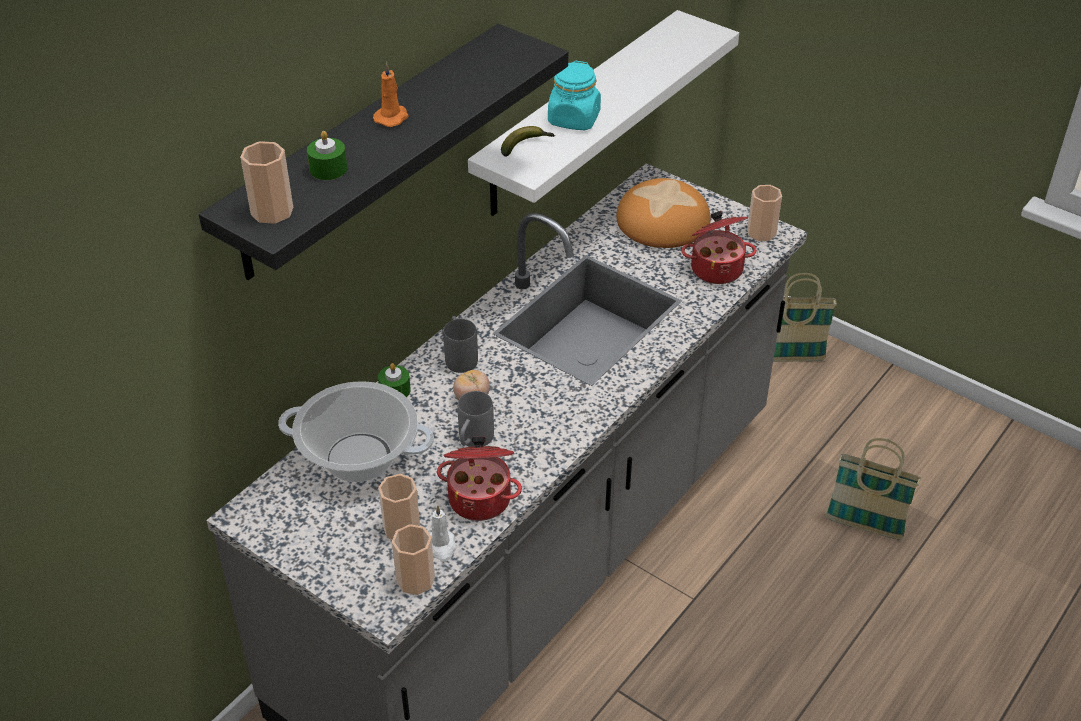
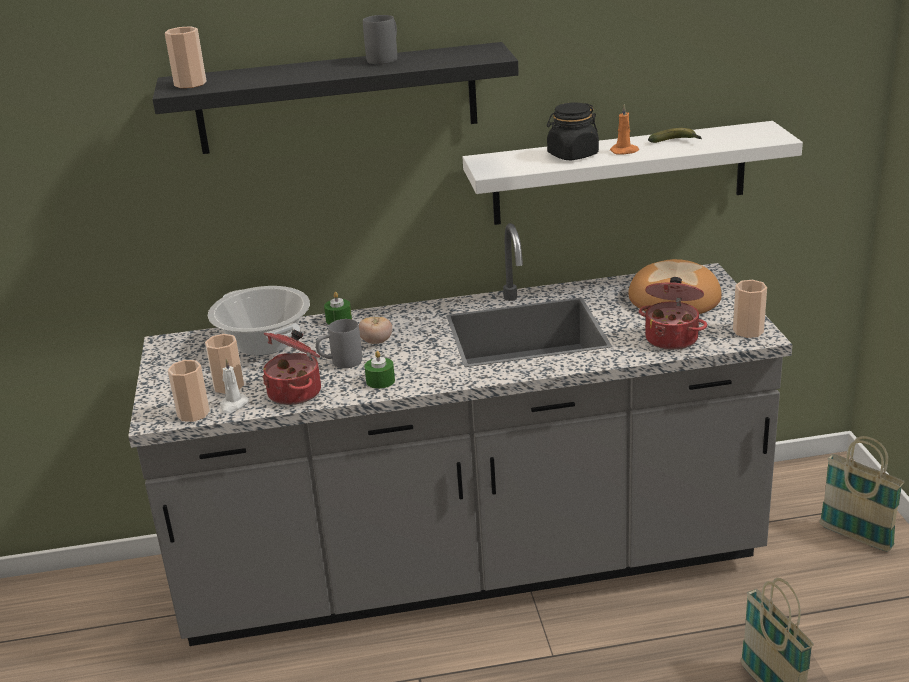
camera: 45 degrees right, 15 degrees down
(328, 169) = (256, 75): green candle -> green candle (380, 381)
(392, 117) = (340, 64): orange candle -> orange candle (625, 151)
(459, 356) = (405, 318): grey mug -> grey mug (386, 58)
(526, 146) = (512, 159): banana -> banana (676, 142)
(574, 119) = (572, 155): turquoise jar -> black jar

